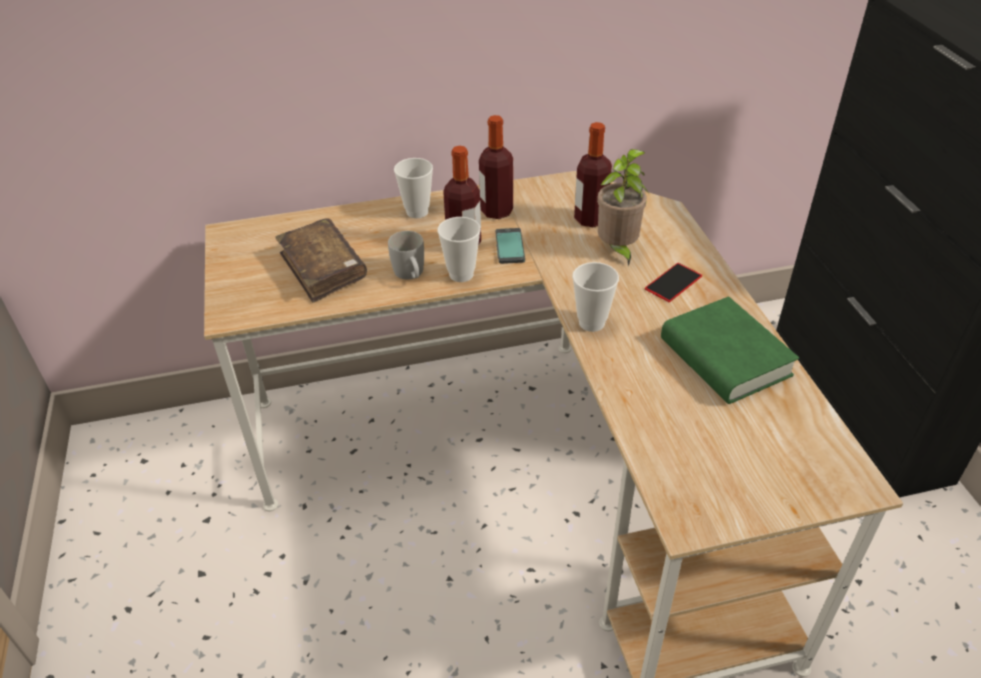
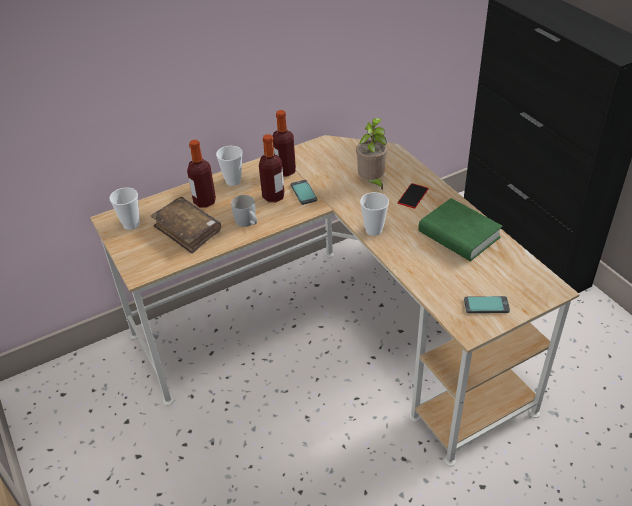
camera: 15 degrees left, 0 degrees up
(461, 274) = (280, 216): cup -> cup (131, 224)
(590, 219) = (347, 165): bottle -> bottle (204, 201)
(730, 484) = (486, 305): none -> phone

